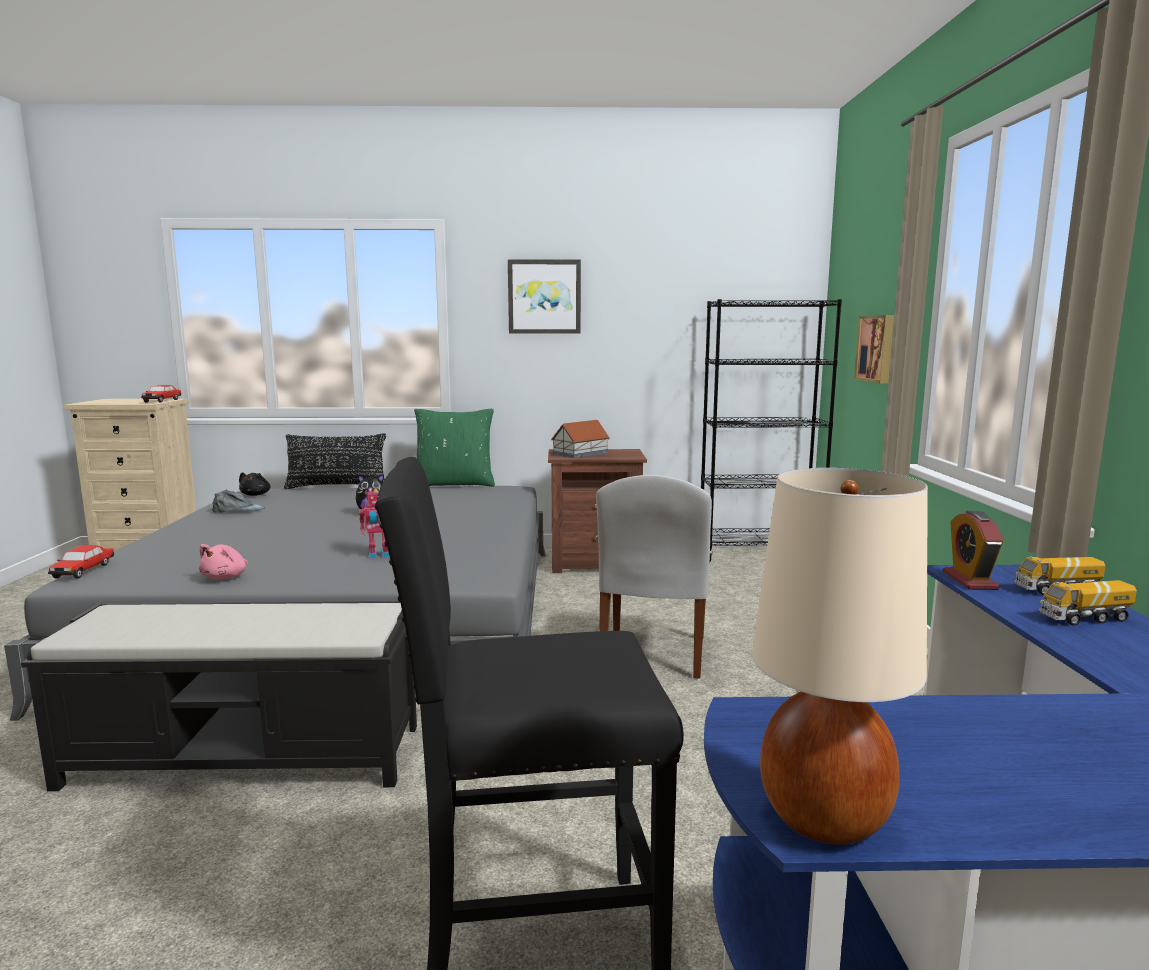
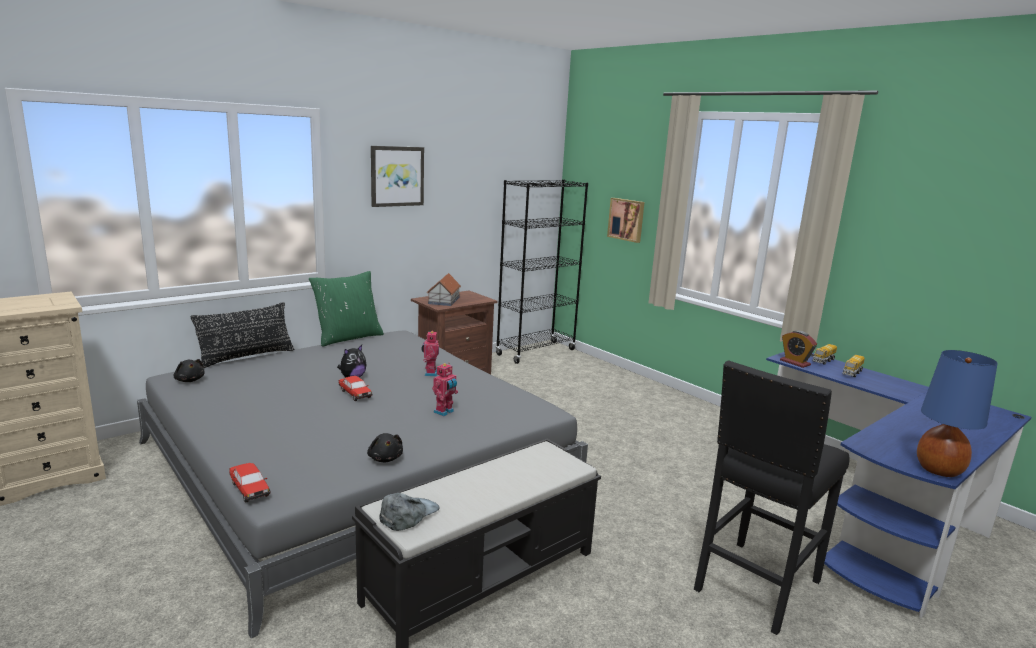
camera: 40 degrees left, 5 degrees up
(162, 401) = (60, 299): toy car -> toy car (355, 394)
(226, 577) = (385, 458): pink plush toy -> black plush toy
(239, 510) = (220, 399): grey cap -> grey cap (408, 514)
(456, 523) = (430, 373): none -> toy robot
(652, 654) = (583, 433): white chair -> none
(825, 819) = (939, 470): beige table lamp -> blue table lamp

